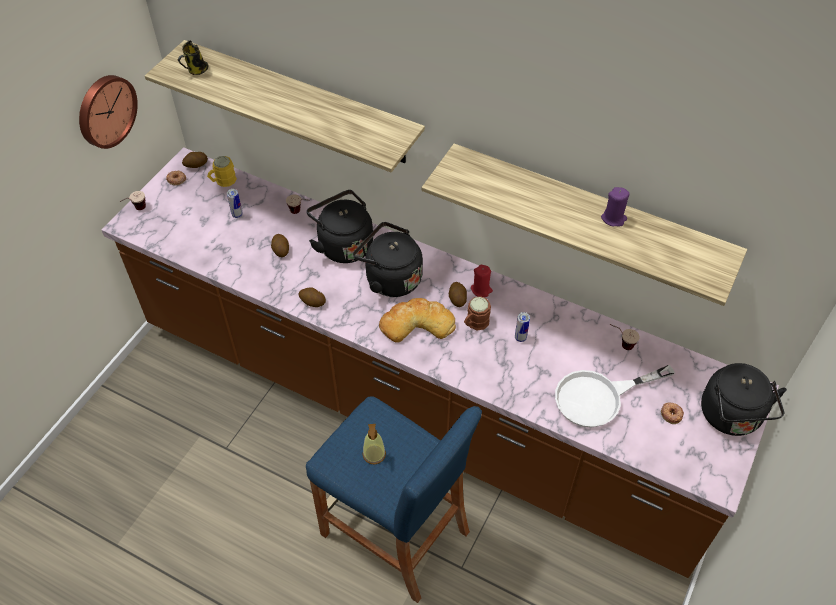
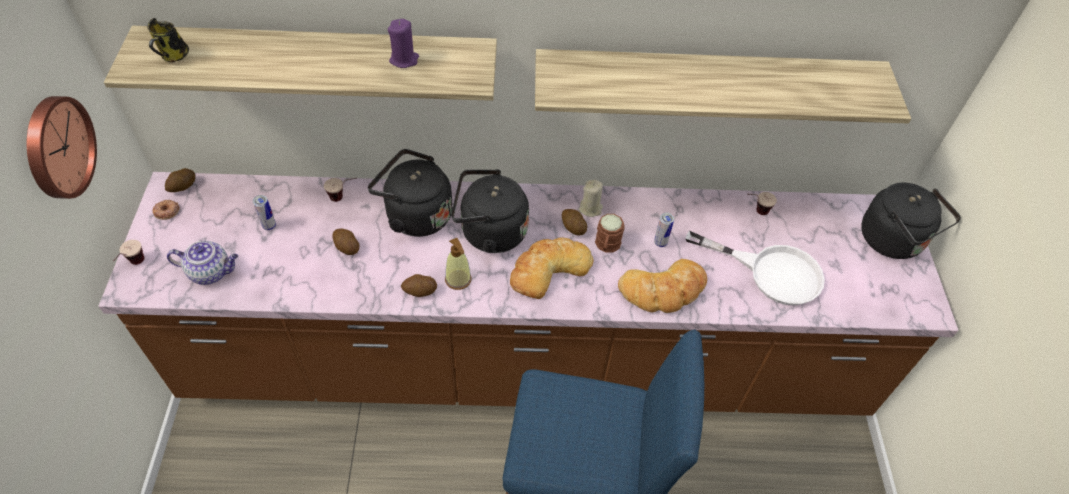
camera: 30 degrees left, 0 degrees up
(182, 233) = (211, 272): none -> teapot
(222, 181) = (228, 194): yellow mug -> none
(374, 454) = (575, 432): soap dispenser -> soap dispenser (458, 279)
(481, 289) = (590, 209): red candle -> beige candle
(497, 375) = (663, 290): none -> bread
(598, 397) = (771, 272): white frying pan -> white frying pan turned 105 degrees counterclockwise
(613, 218) = (751, 73): purple candle -> purple candle (404, 60)
(671, 414) = (844, 260): donut -> none

